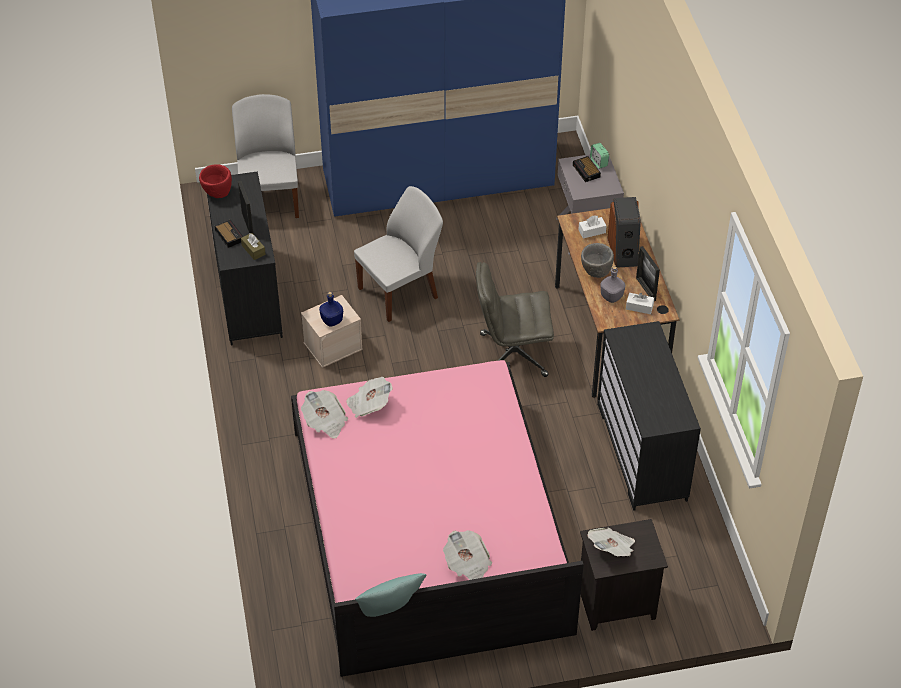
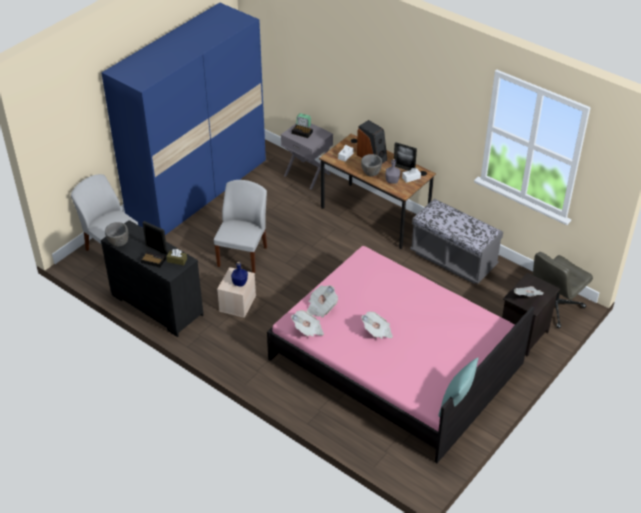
camera: 40 degrees left, 5 degrees down
(217, 193) = (118, 243): red bowl -> grey bowl
(467, 564) = (464, 351): newspaper -> newspaper (377, 332)
(512, 355) = (338, 252): grey office chair -> grey office chair (554, 307)
(642, 451) = (453, 260): black dresser -> grey bench

